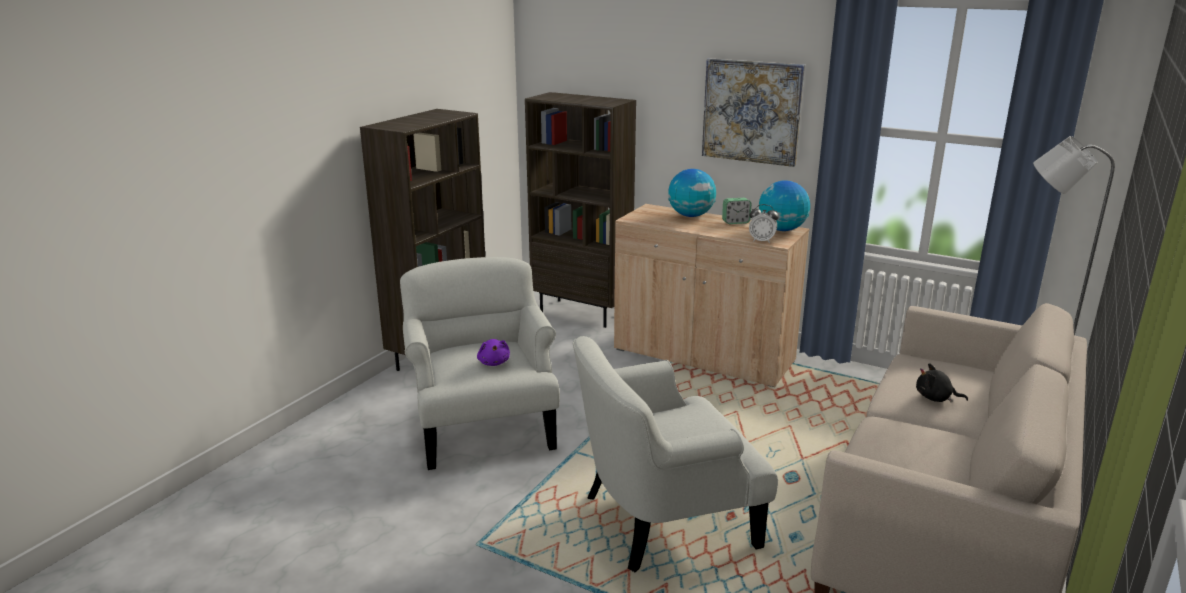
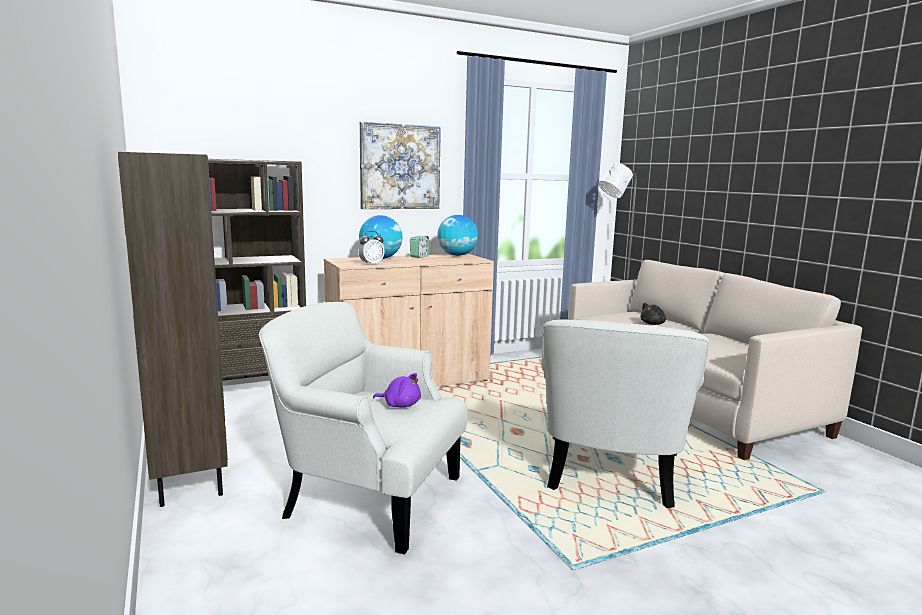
camera: 55 degrees left, 10 degrees down
(761, 241) = (468, 260): alarm clock -> alarm clock (371, 264)

